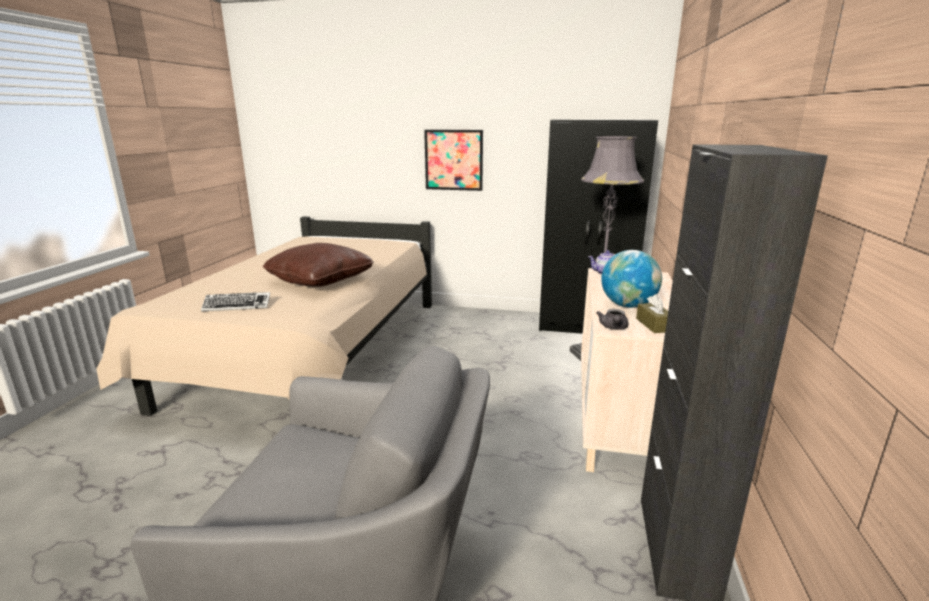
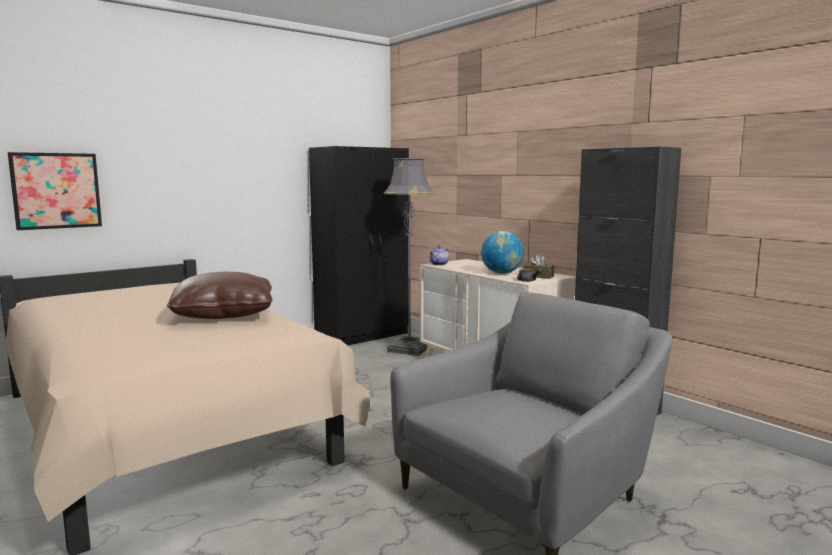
camera: 50 degrees left, 10 degrees down
(237, 306) = (215, 343): keyboard -> none
(454, 160) = (215, 188): picture -> picture (56, 190)

